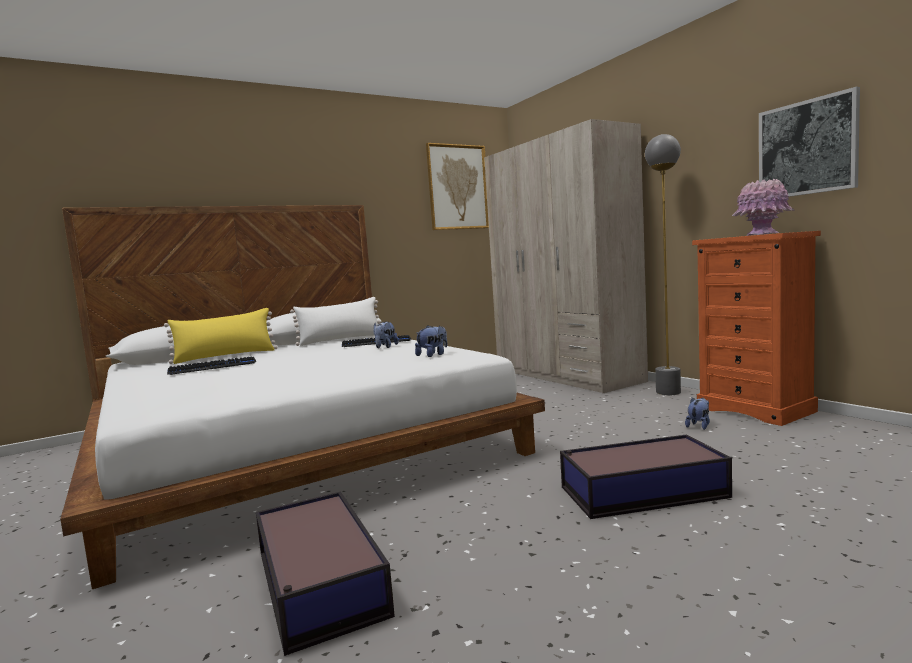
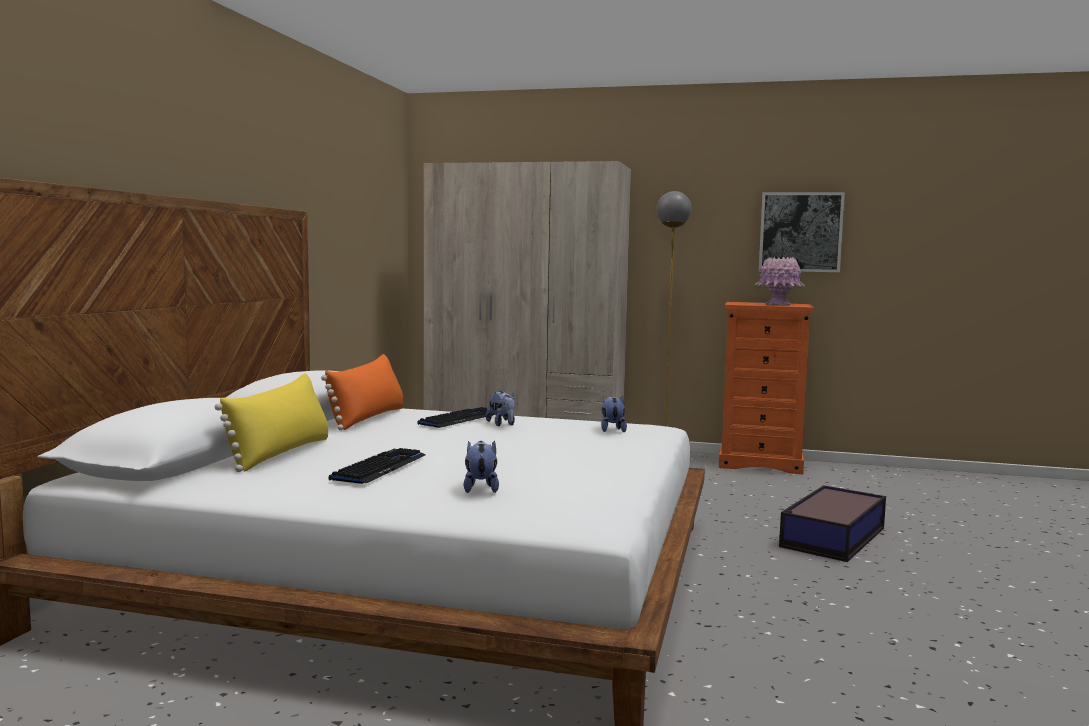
camera: 45 degrees left, 0 degrees up
(319, 584) = (803, 656): storage box -> none
(341, 340) = (368, 418): white pillow -> orange pillow
(458, 187) = (371, 194): picture -> none
(699, 426) = (754, 482): plush toy -> plush toy (480, 488)

